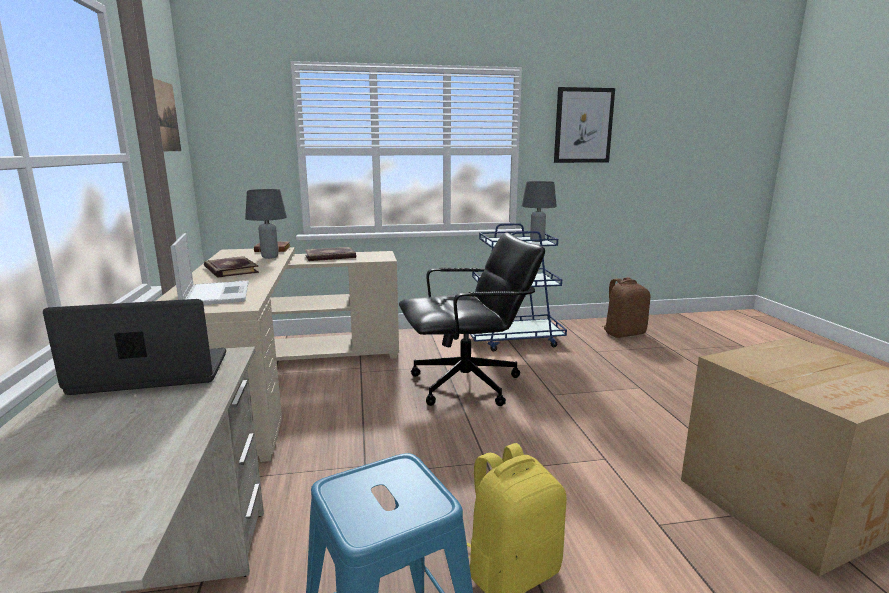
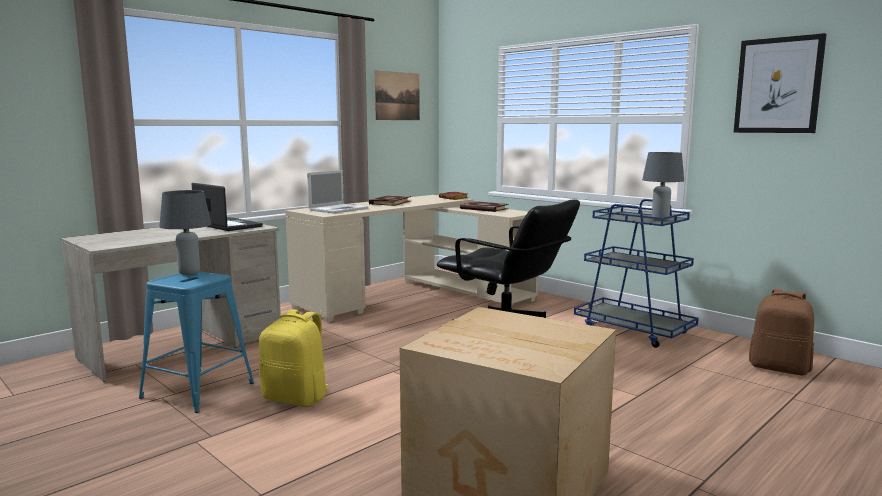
camera: 55 degrees right, 5 degrees down
(270, 257) = (434, 201): grey table lamp -> grey table lamp (190, 273)

